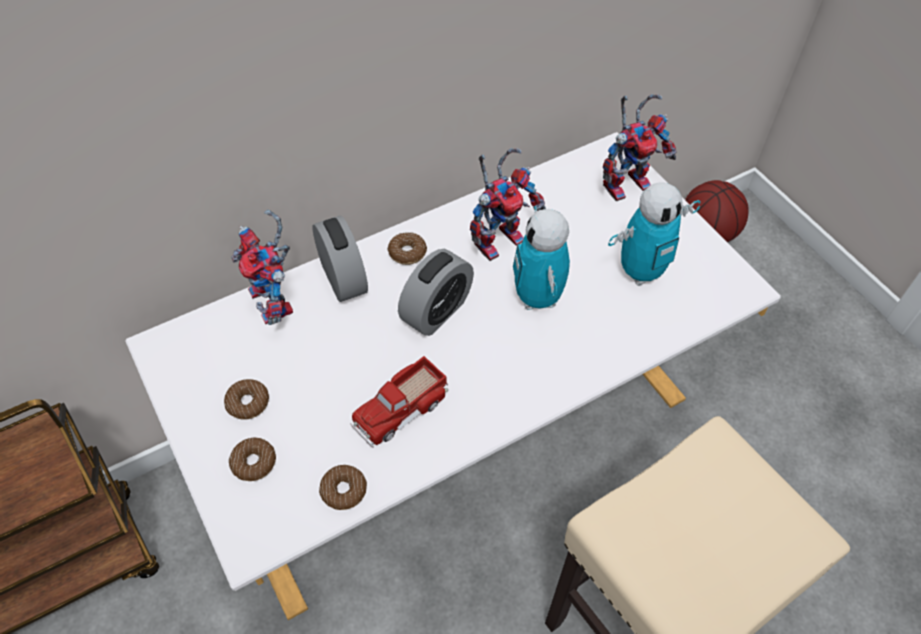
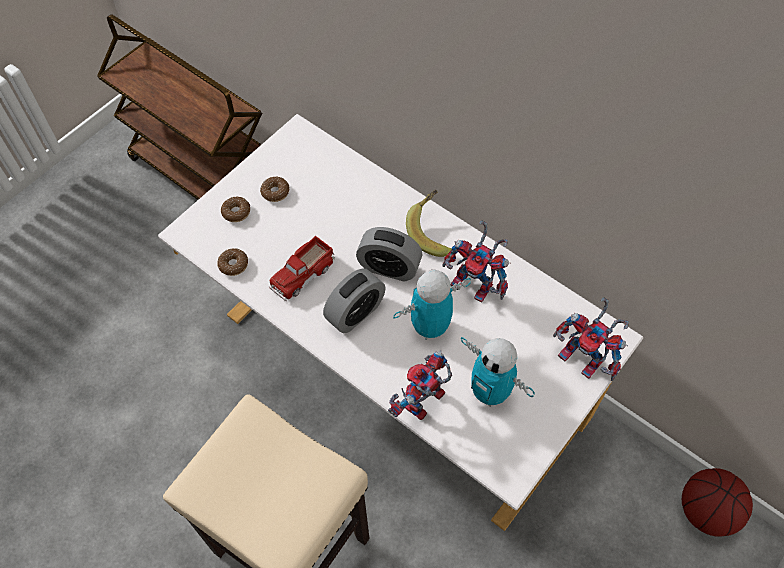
camera: 70 degrees right, 5 degrees up
(277, 304) = (355, 176): toy robot -> toy robot (423, 405)
(343, 278) = (392, 203): alarm clock -> alarm clock (355, 313)
(400, 408) = (302, 273): toy truck -> toy truck turned 75 degrees counterclockwise
(407, 252) = (433, 232): donut -> banana

